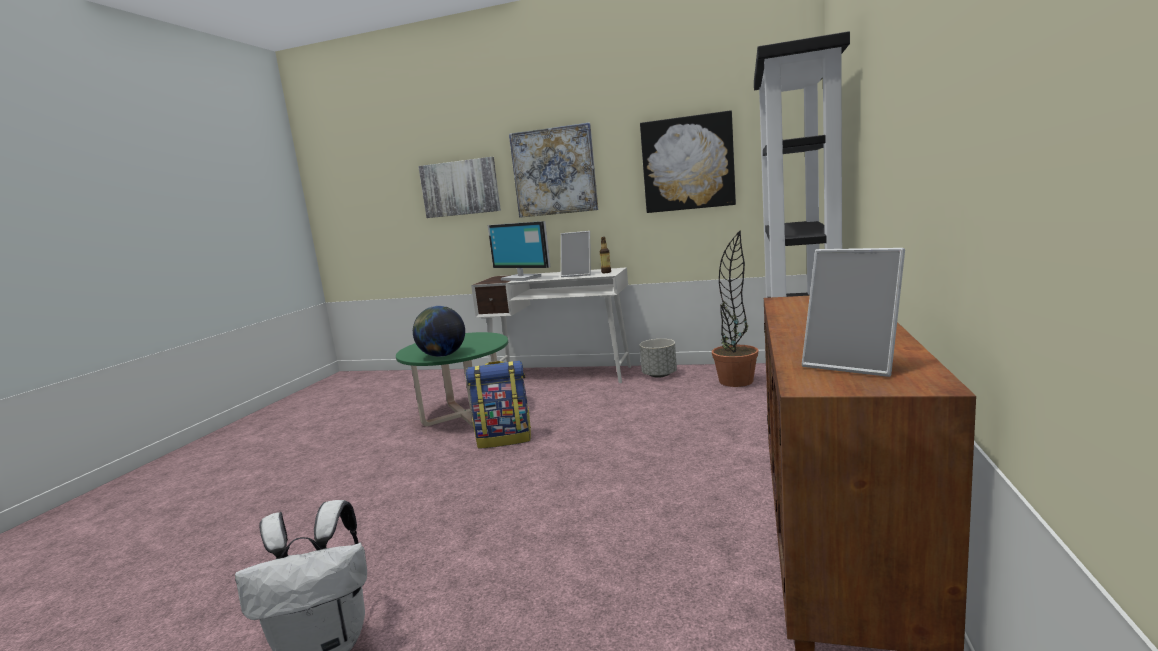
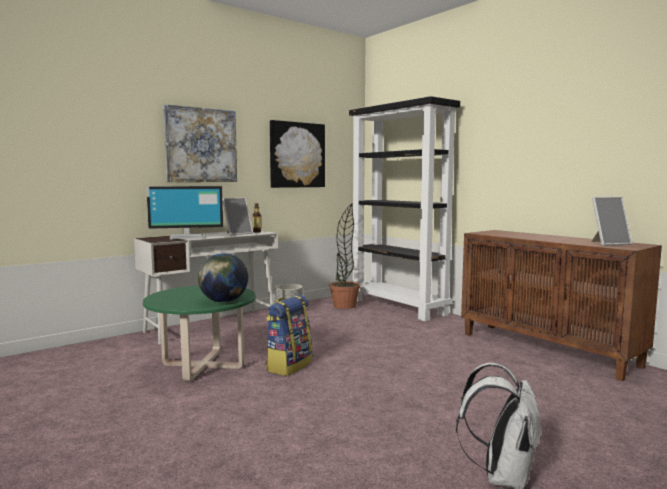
camera: 55 degrees left, 5 degrees down
(460, 188) = (103, 146): picture -> none

